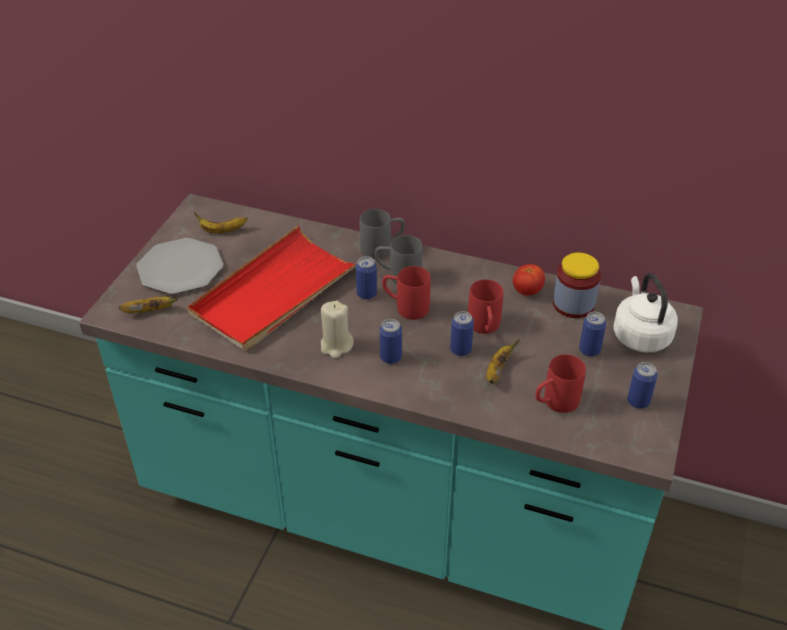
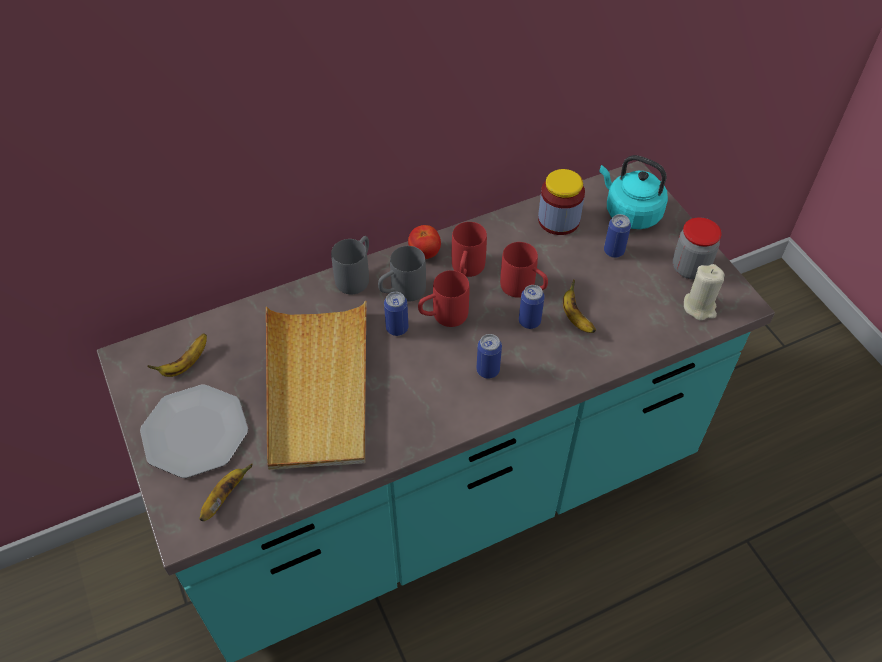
camera: 45 degrees left, 10 degrees up
(274, 293) = (317, 388): red tray -> beige tray
(336, 346) = (433, 395): beige candle -> beige candle (699, 307)
(527, 291) = (514, 233): tomato -> tomato (424, 253)
(554, 403) = (643, 313): red mug -> red mug (466, 270)
(638, 401) = (690, 268): can -> jar
(640, 335) = (630, 213): white kettle -> turquoise kettle

